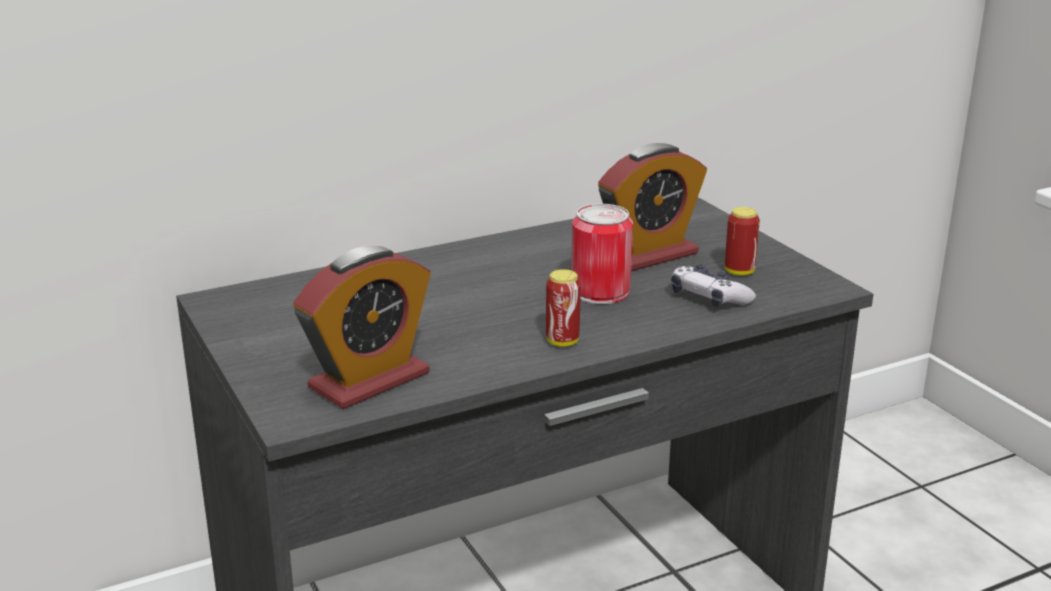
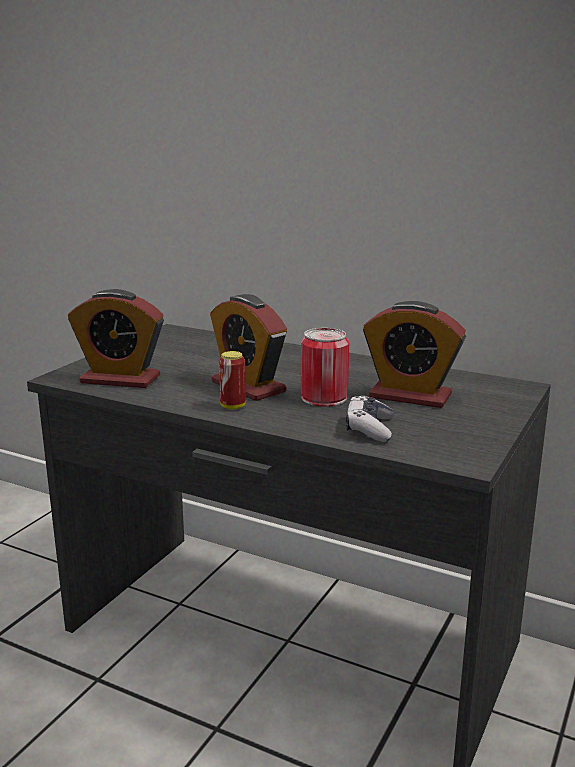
camera: 55 degrees right, 5 degrees down
(512, 316) = (248, 387): none -> alarm clock
(739, 272) = (435, 427): can -> none

